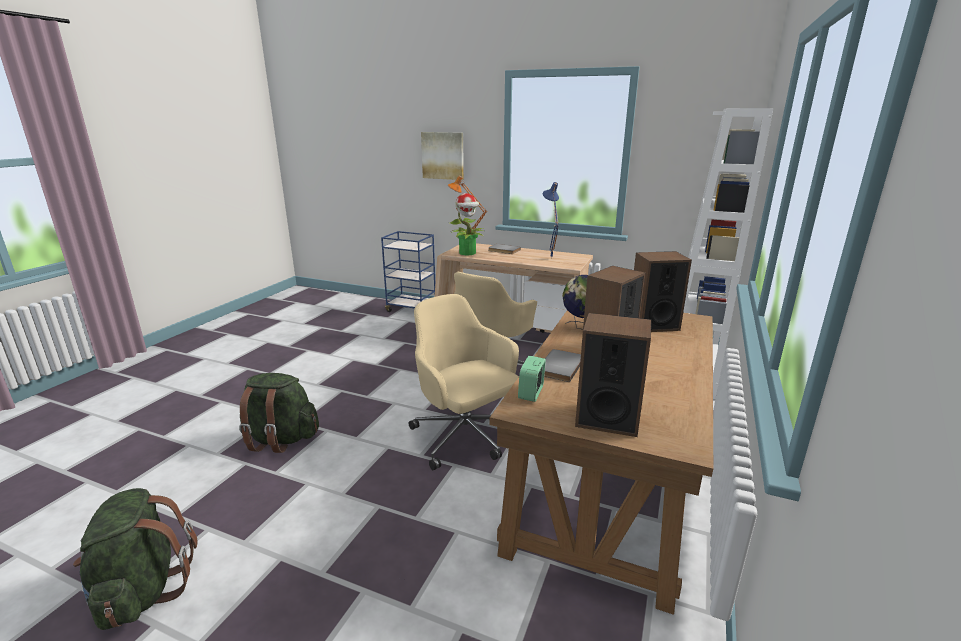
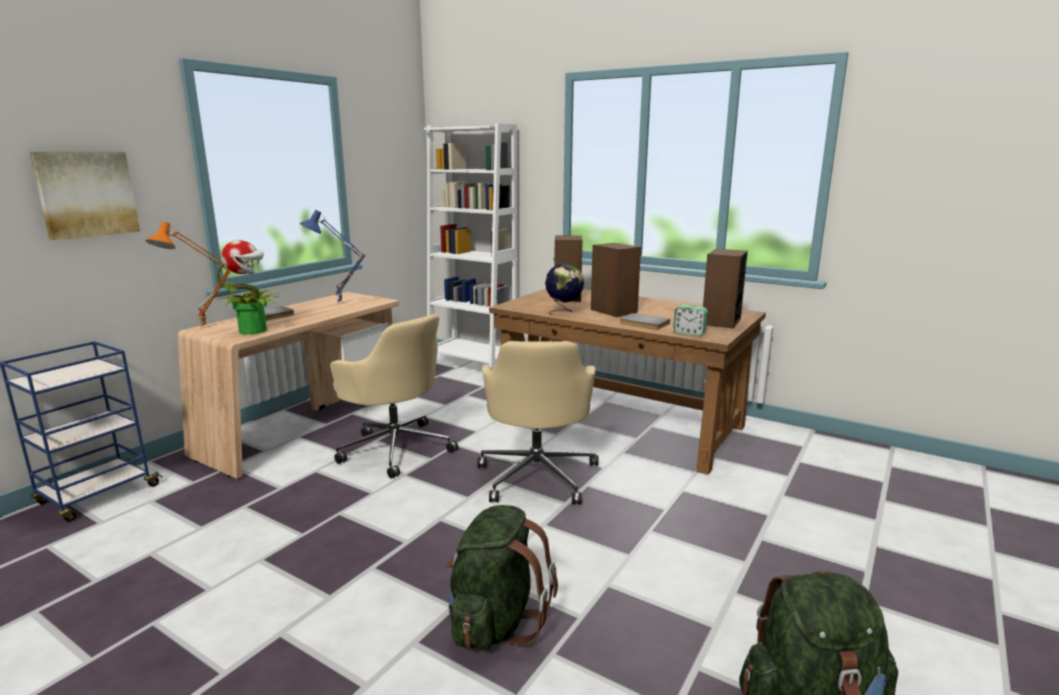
camera: 80 degrees left, 5 degrees down
(465, 437) = (538, 475): beige office chair -> beige office chair turned 60 degrees counterclockwise

